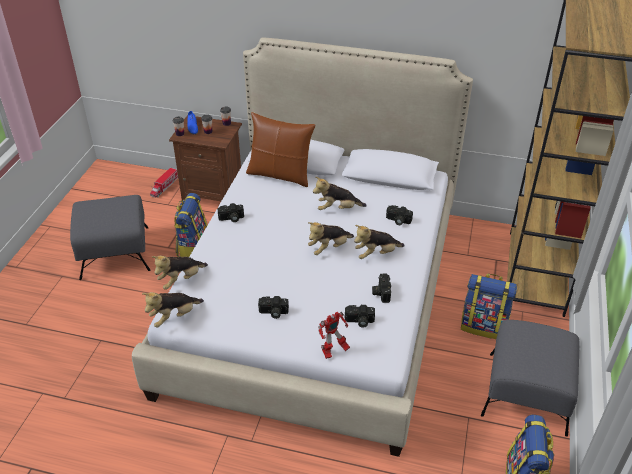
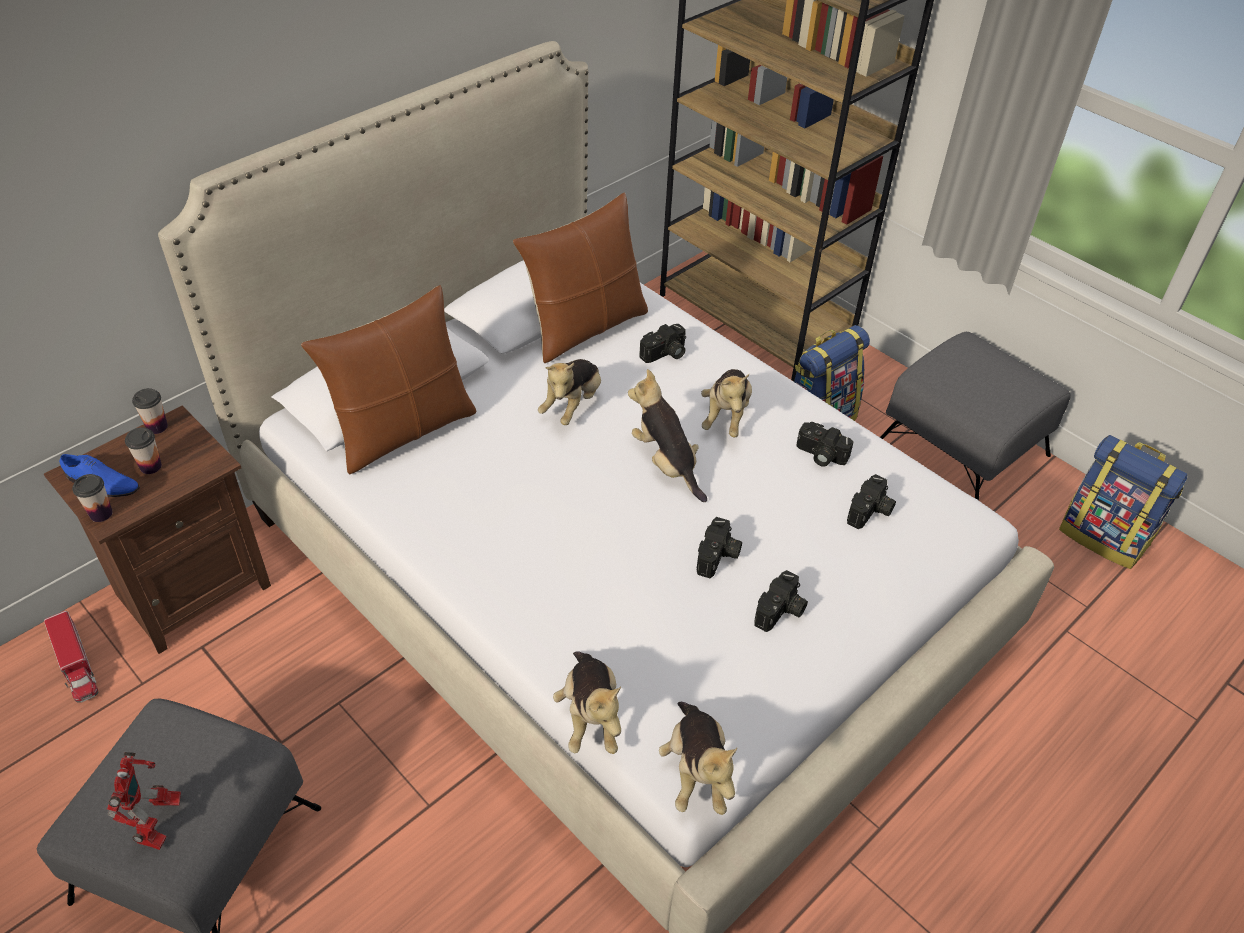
camera: 60 degrees left, 5 degrees up
(193, 248) = (326, 700): backpack -> none
(231, 218) = (468, 557): camera -> camera (719, 557)
(329, 248) = (666, 463): plush toy -> plush toy turned 150 degrees clockwise
(333, 351) = (922, 575): toy robot -> toy robot (159, 825)
(389, 192) = (585, 327): none -> brown pillow

